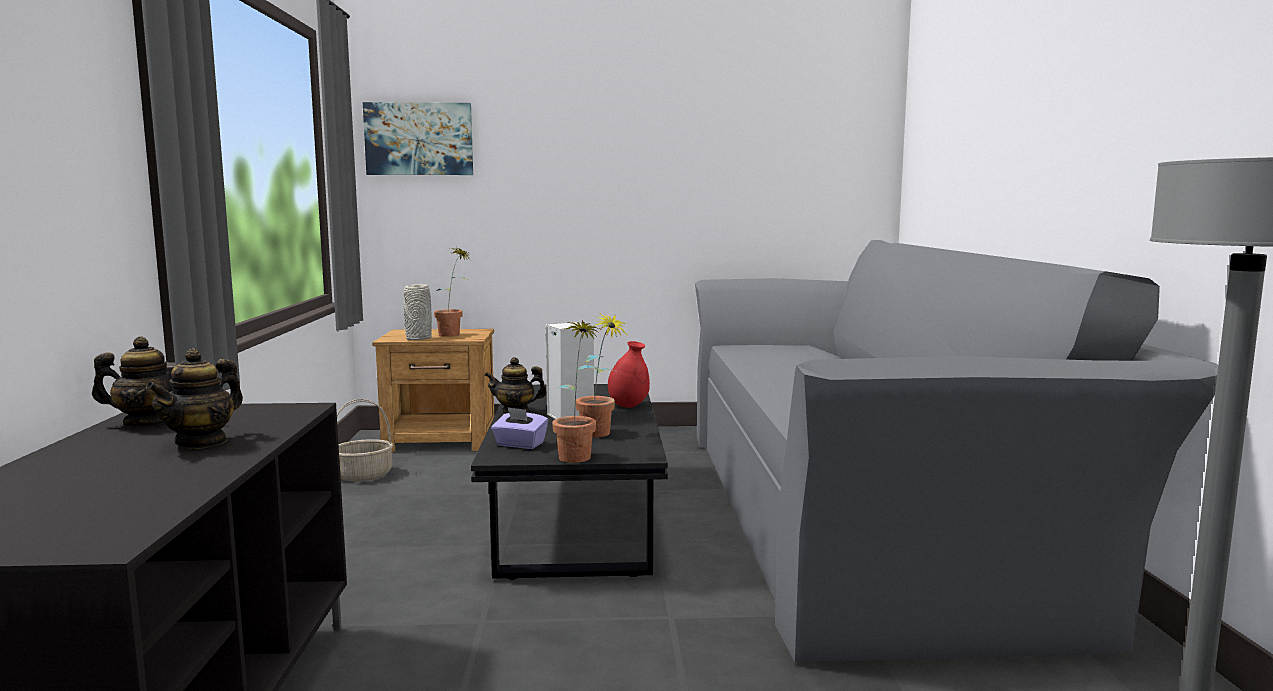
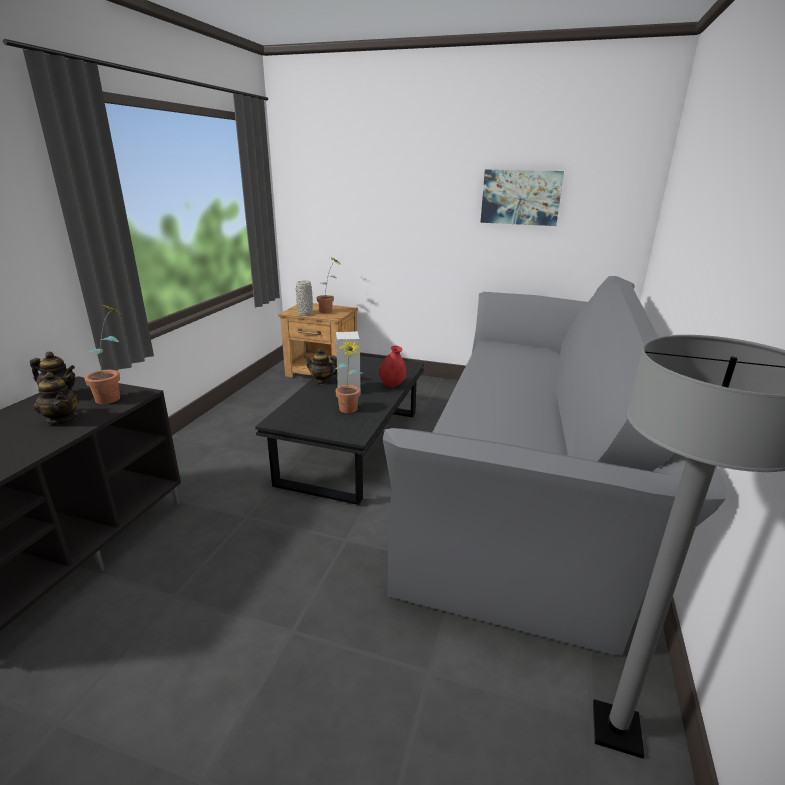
camera: 20 degrees right, 15 degrees up
(202, 442) = (62, 419): teapot -> teapot turned 90 degrees counterclockwise
(363, 475) = (264, 393): basket -> none
(419, 139) = (315, 182): picture -> picture (520, 197)
(520, 444) = (297, 412): purple tissue box -> none
(578, 454) = (320, 427): potted plant -> potted plant (115, 396)

